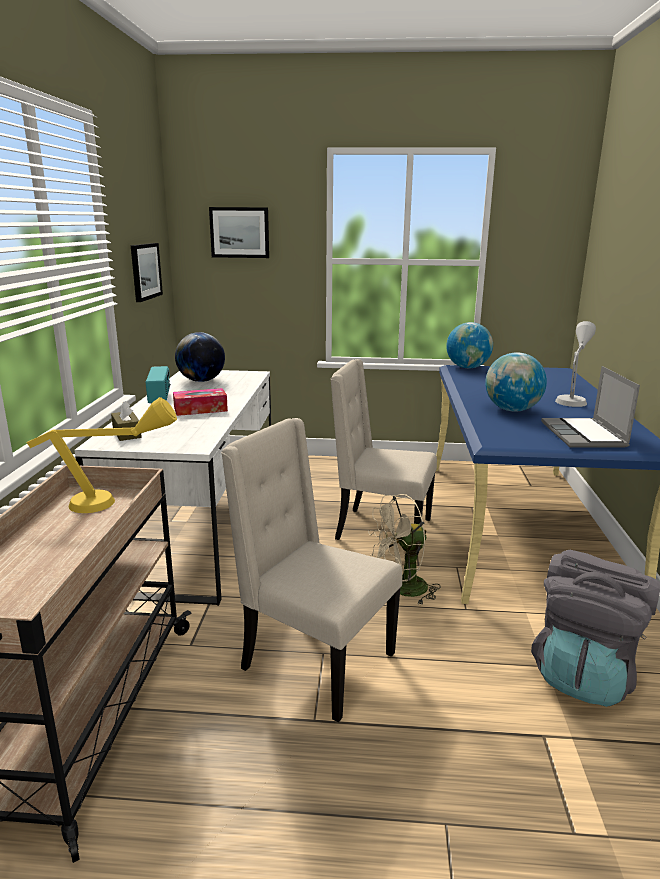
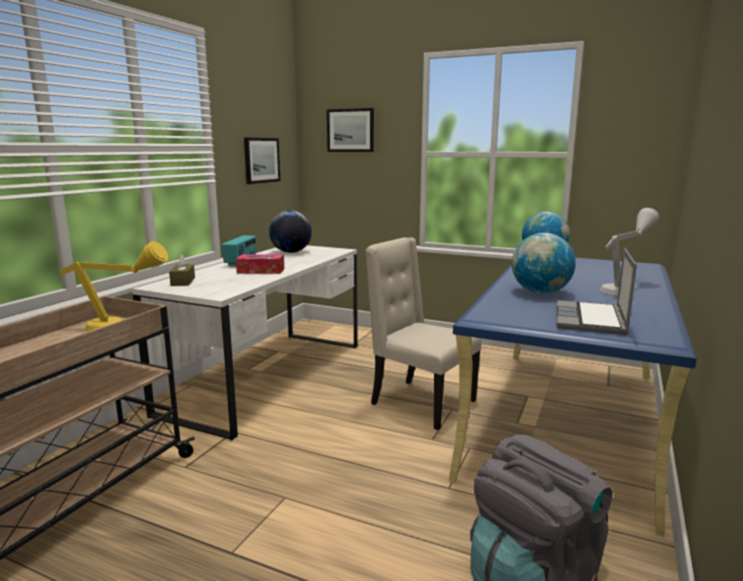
camera: 20 degrees right, 5 degrees down
(314, 662) = (271, 503): beige chair -> none
(401, 589) = (398, 457): beige fan -> none

